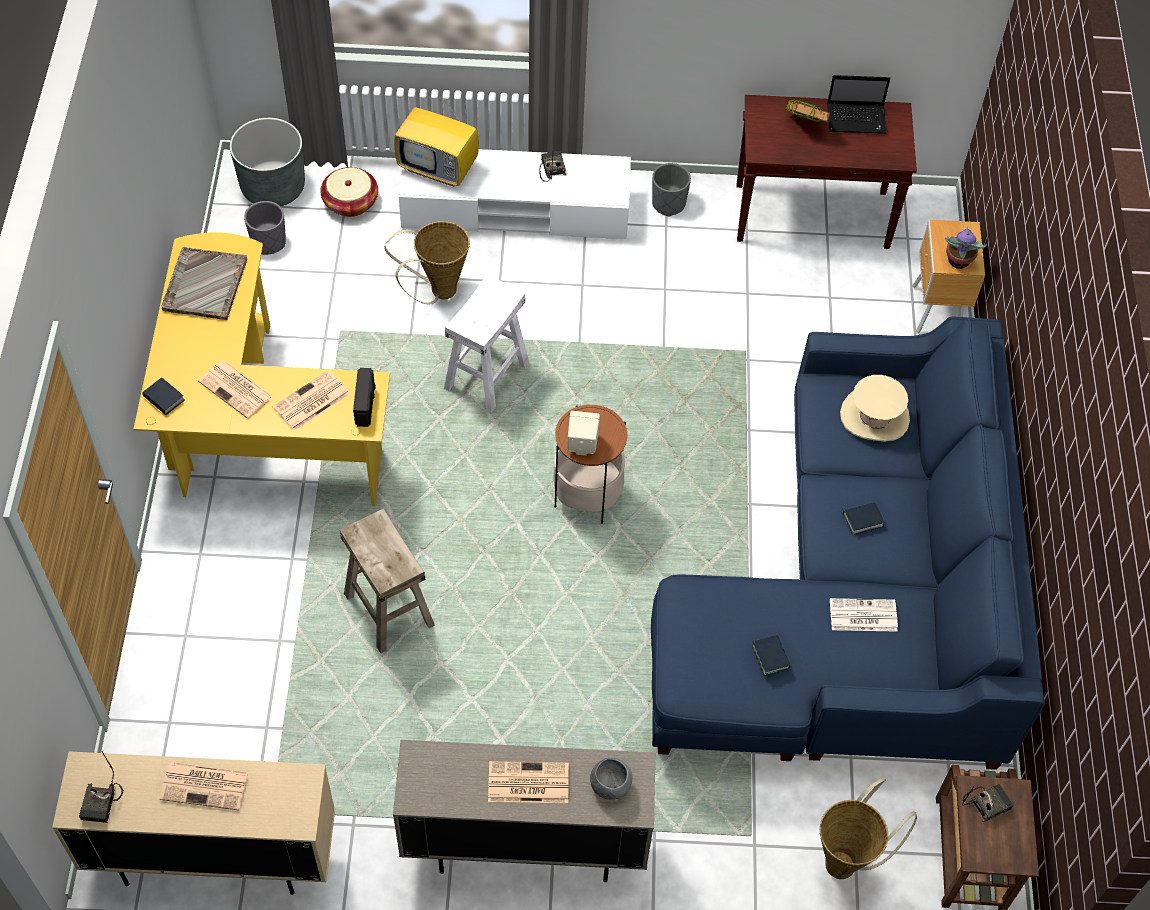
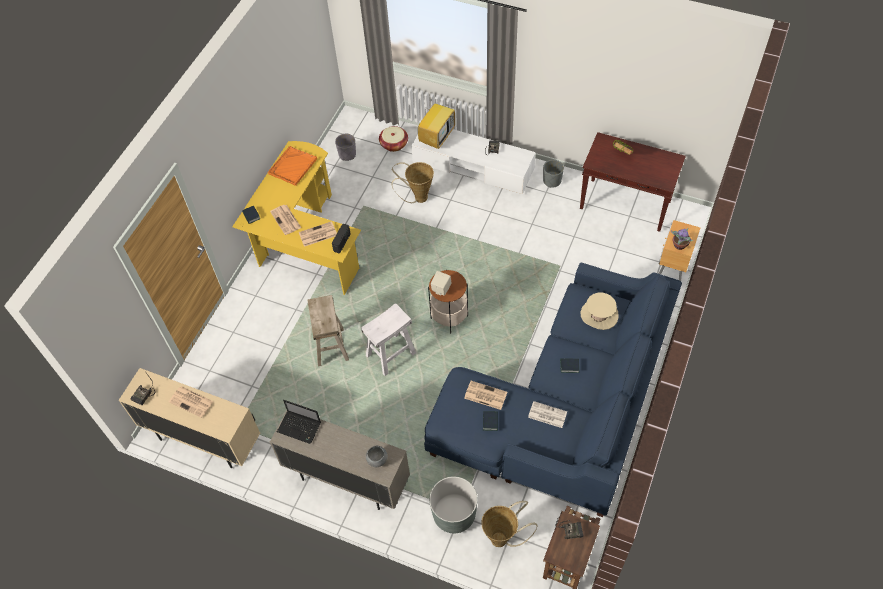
camera: 25 degrees right, 0 degrees up
(204, 285) = (292, 166): grey tray -> orange tray
(273, 187) = (360, 128): grey planter -> grey planter (454, 514)
(440, 169) = (437, 137): television -> television turned 105 degrees counterclockwise
(487, 377) = (424, 246): white stool -> white stool (391, 355)
(527, 783) = (338, 446): newspaper -> newspaper (485, 395)
(857, 119) = (652, 158): laptop -> laptop (300, 427)

